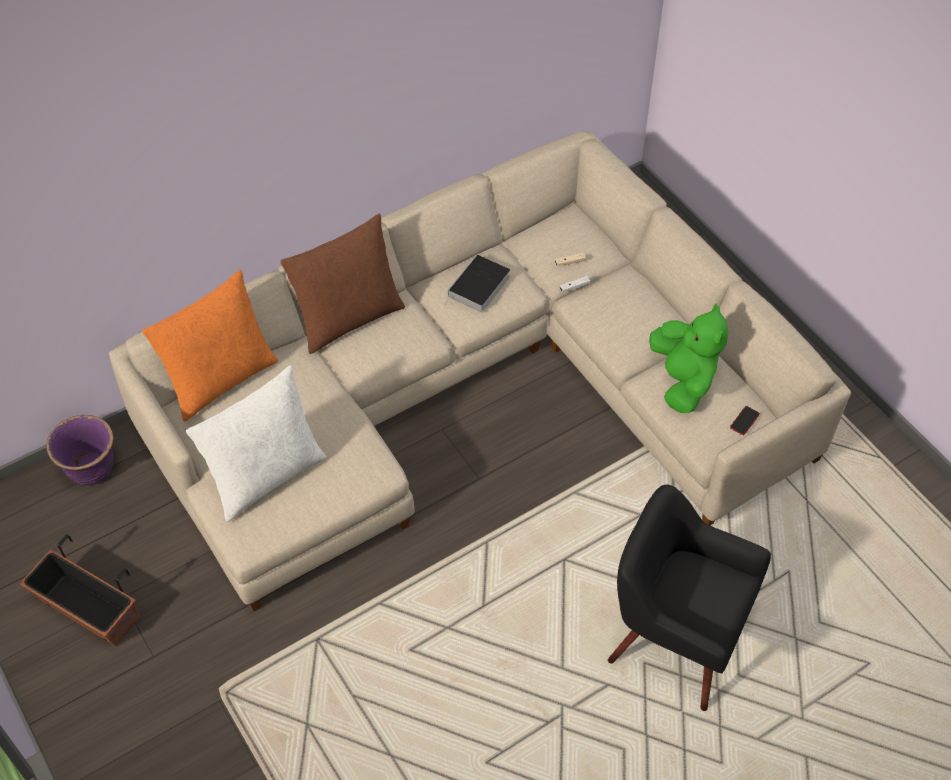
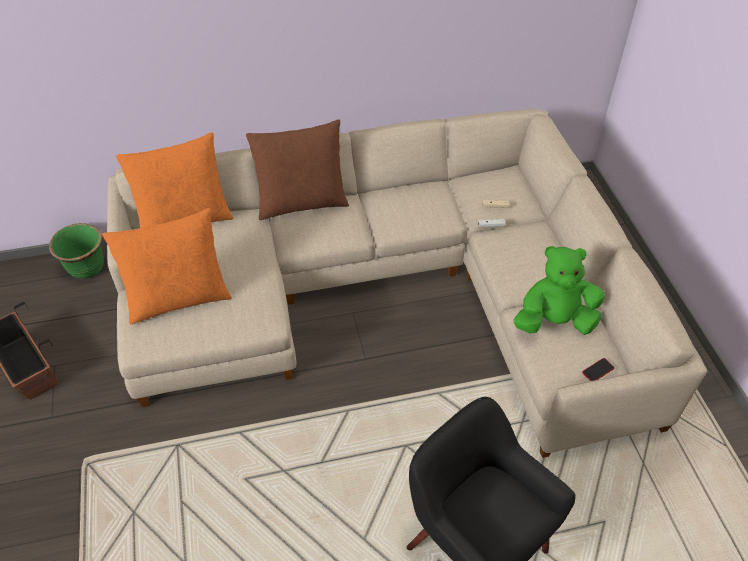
camera: 20 degrees right, 5 degrees down
(92, 470) = (87, 269): purple planter -> green planter
(265, 475) = (178, 298): white pillow -> orange pillow
(478, 288) = (412, 206): book -> none
(683, 381) = (554, 321): green plush toy -> green plush toy turned 105 degrees counterclockwise

